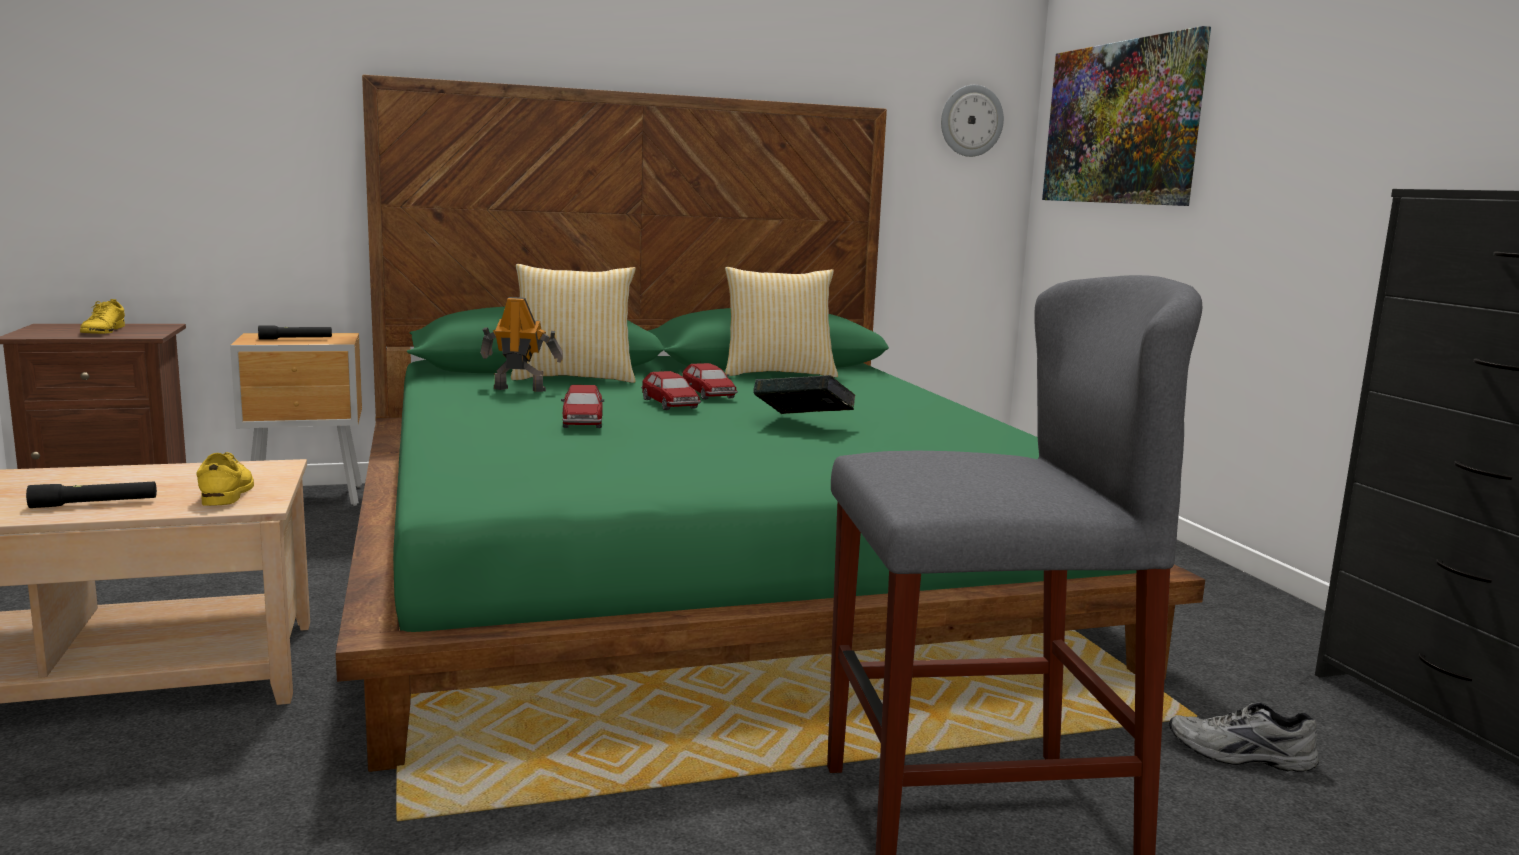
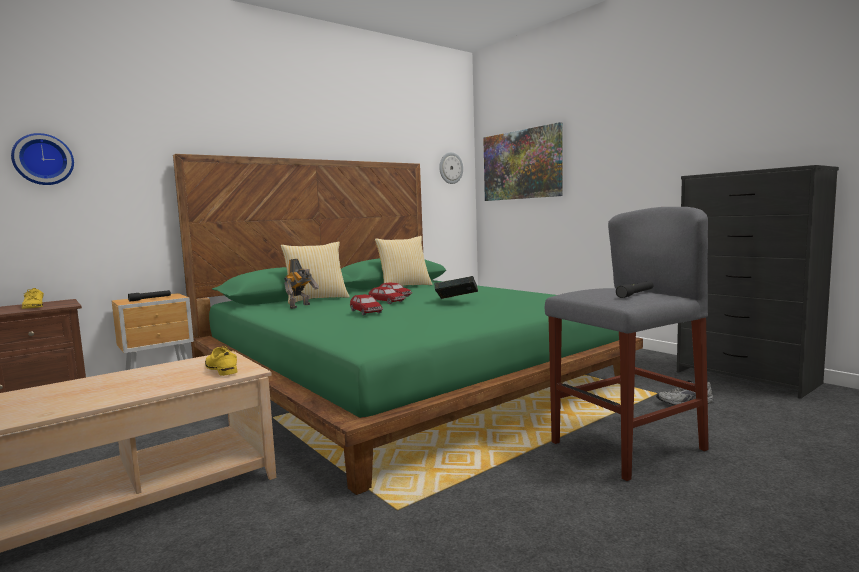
camera: 20 degrees left, 5 degrees down
(94, 503) = (156, 385): black flashlight -> black flashlight (635, 294)
(145, 79) = (43, 159): none -> wall clock
(520, 389) = (301, 306): toy robot -> toy robot turned 135 degrees clockwise

